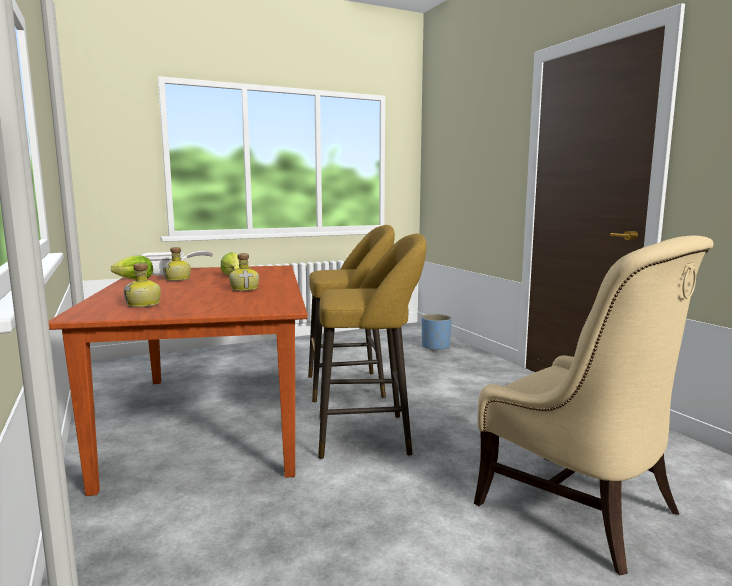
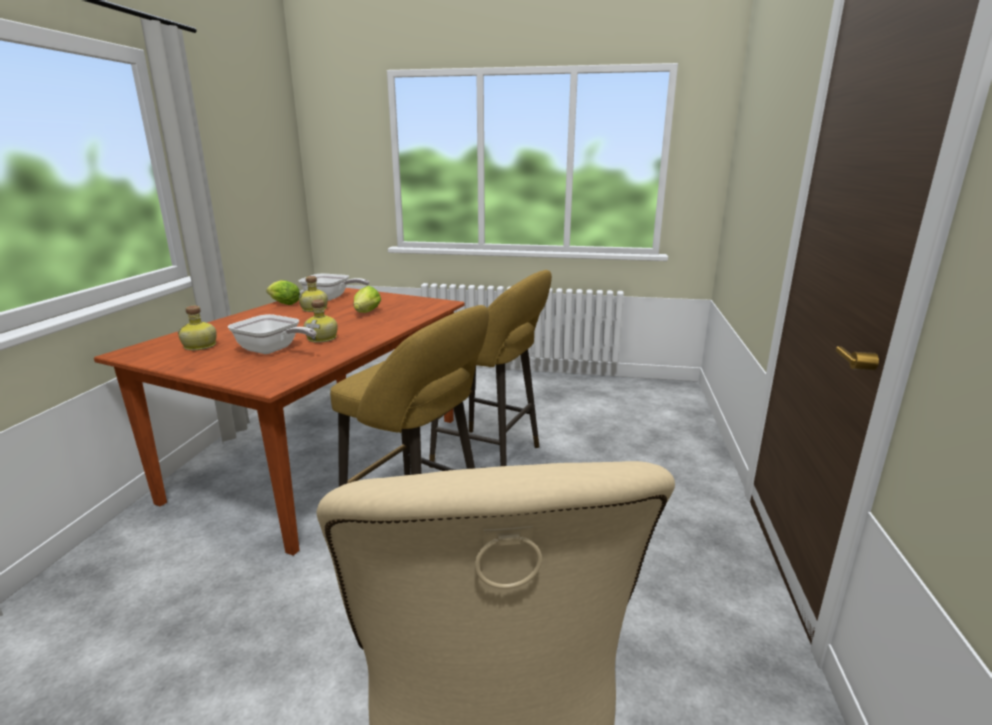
camera: 35 degrees right, 10 degrees up
(224, 298) = (272, 350): none -> frying pan
(435, 347) = (668, 428): blue planter -> none

